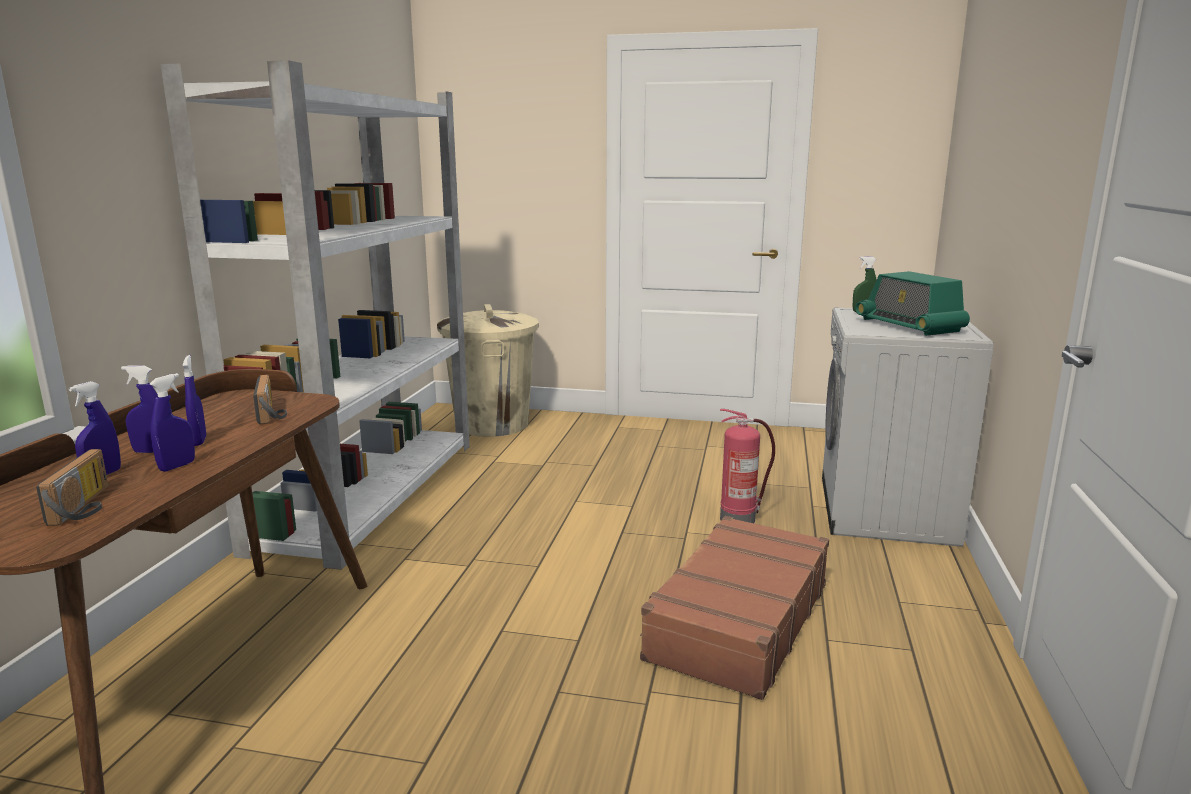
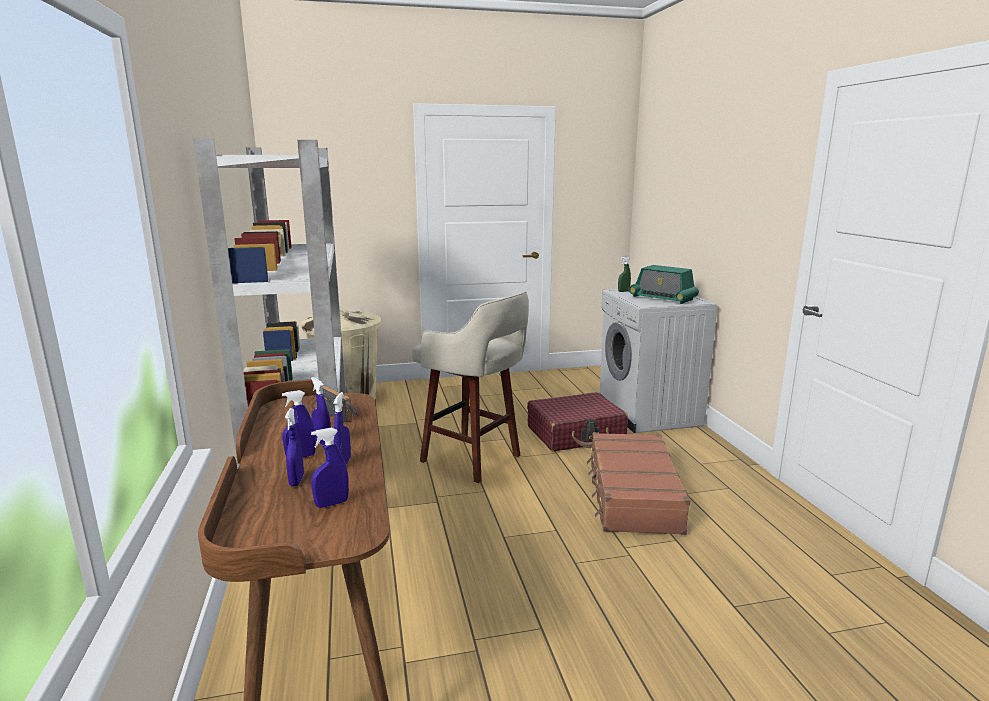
camera: 25 degrees left, 0 degrees up
(87, 506) = (332, 504): radio -> blue spray bottle
(565, 525) = (474, 460): none -> beige stool
(739, 519) = (576, 434): fire extinguisher -> red suitcase

